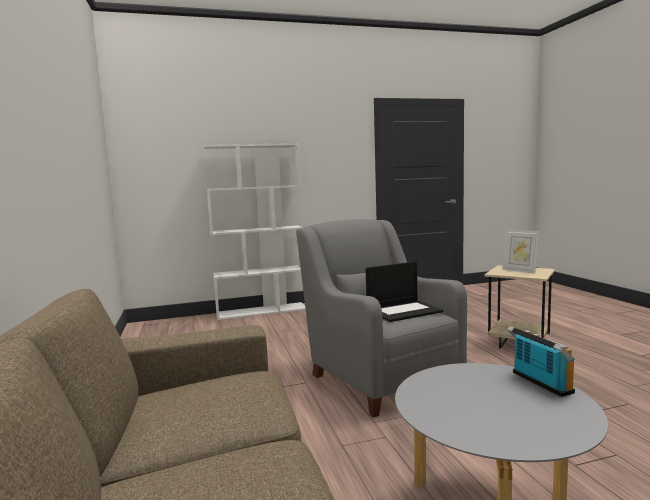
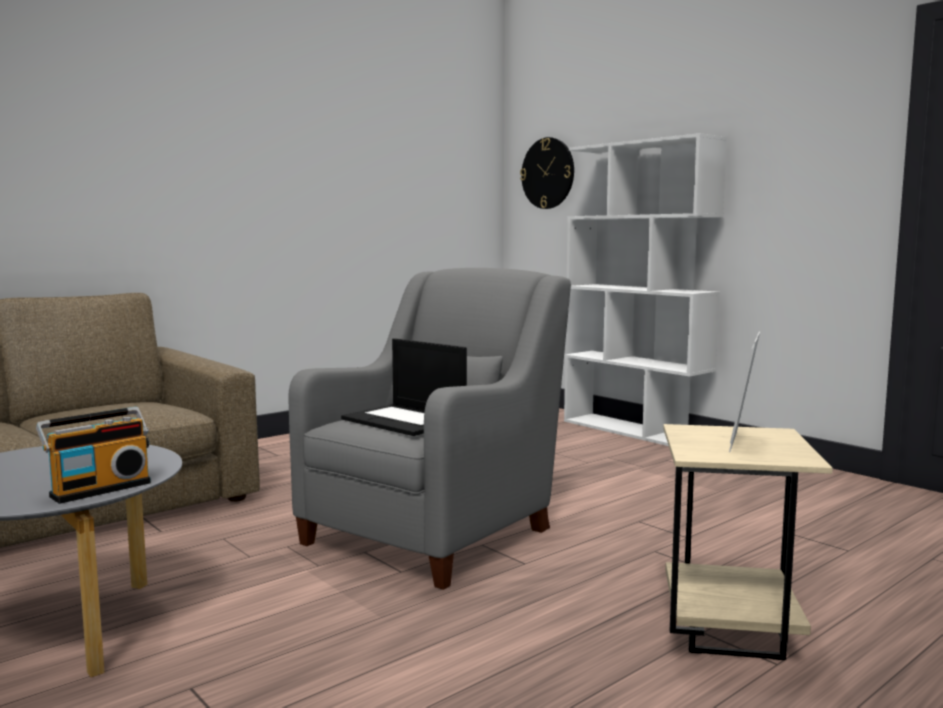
camera: 65 degrees right, 0 degrees up
(158, 160) = (548, 173): none -> wall clock

